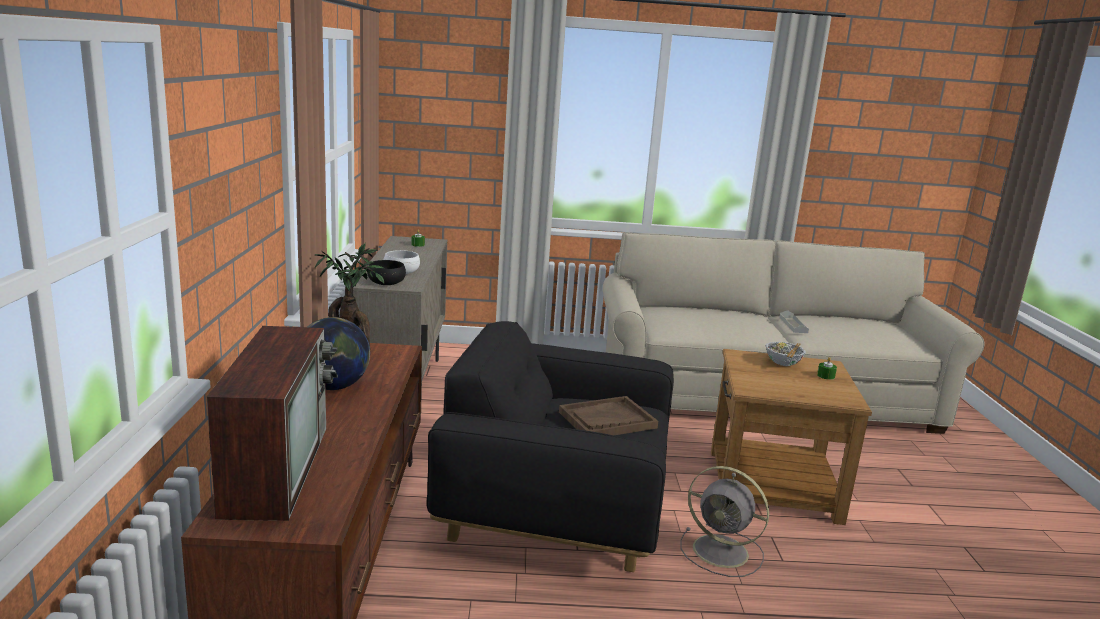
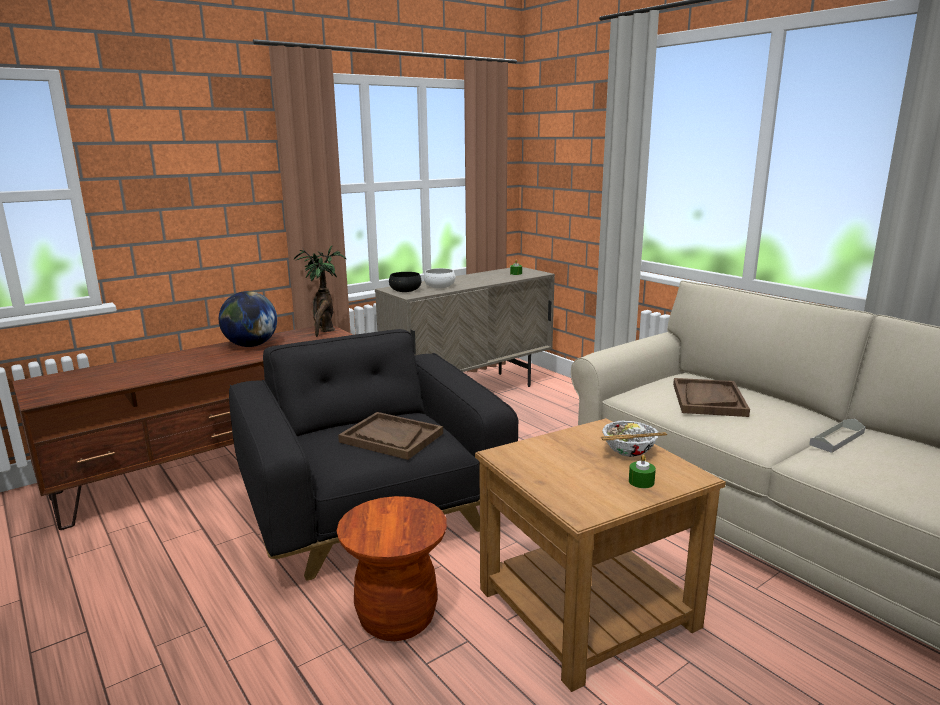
camera: 55 degrees right, 0 degrees up
(276, 467) = (114, 370): television -> none
(706, 321) = (708, 399): none -> brown tray
(723, 552) = (397, 618): grey fan -> brown stool

